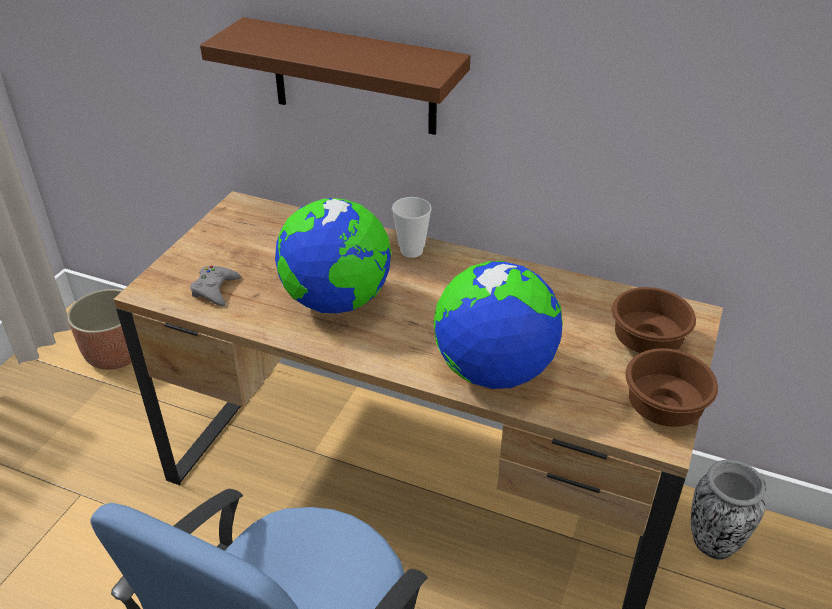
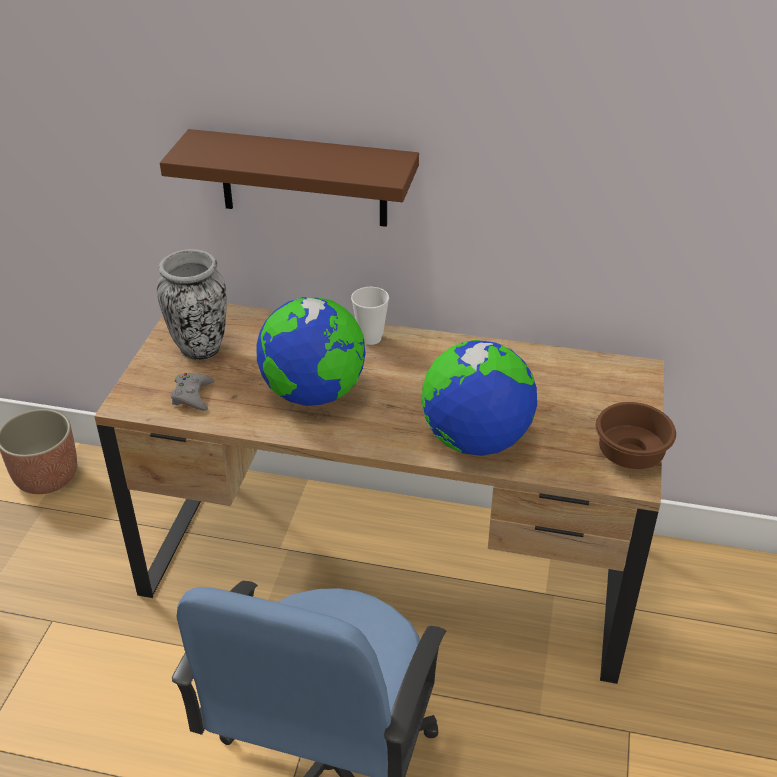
camera: 10 degrees left, 0 degrees up
(647, 340) = (604, 397): brown bowl -> none
(713, 543) = (674, 580): vase -> vase (200, 349)

